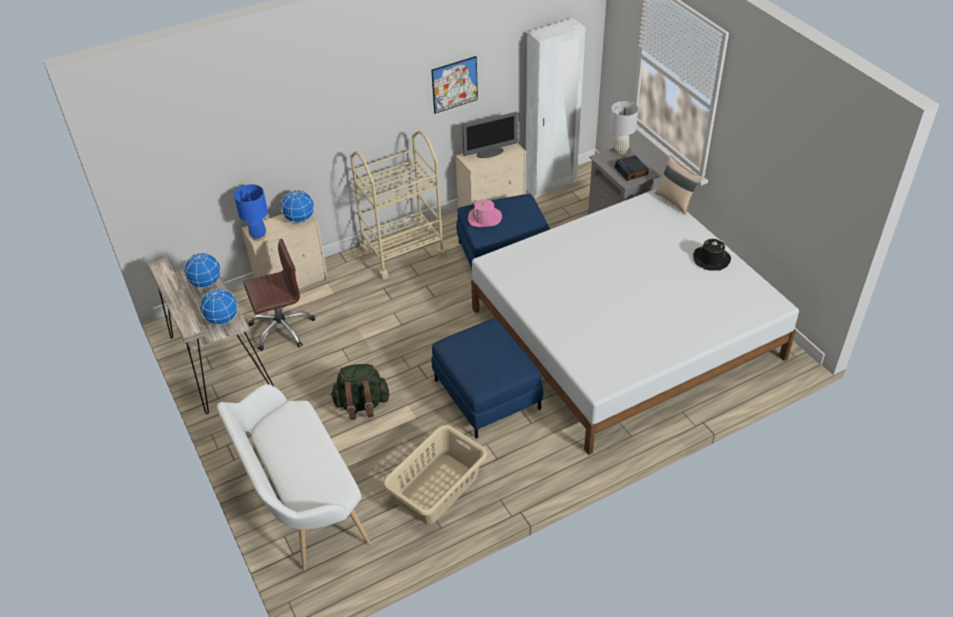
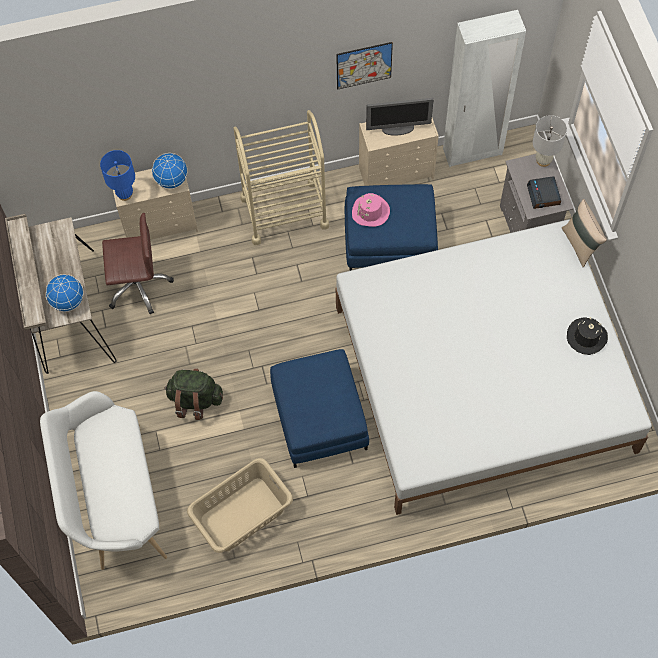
camera: 15 degrees right, 20 degrees up
(206, 283) = (61, 249): globe -> none

